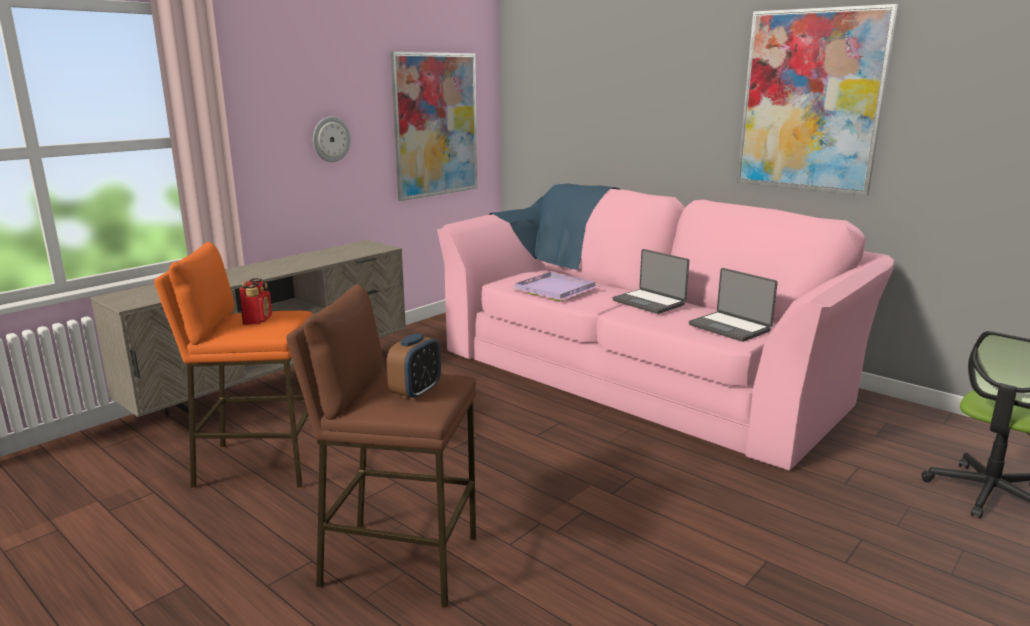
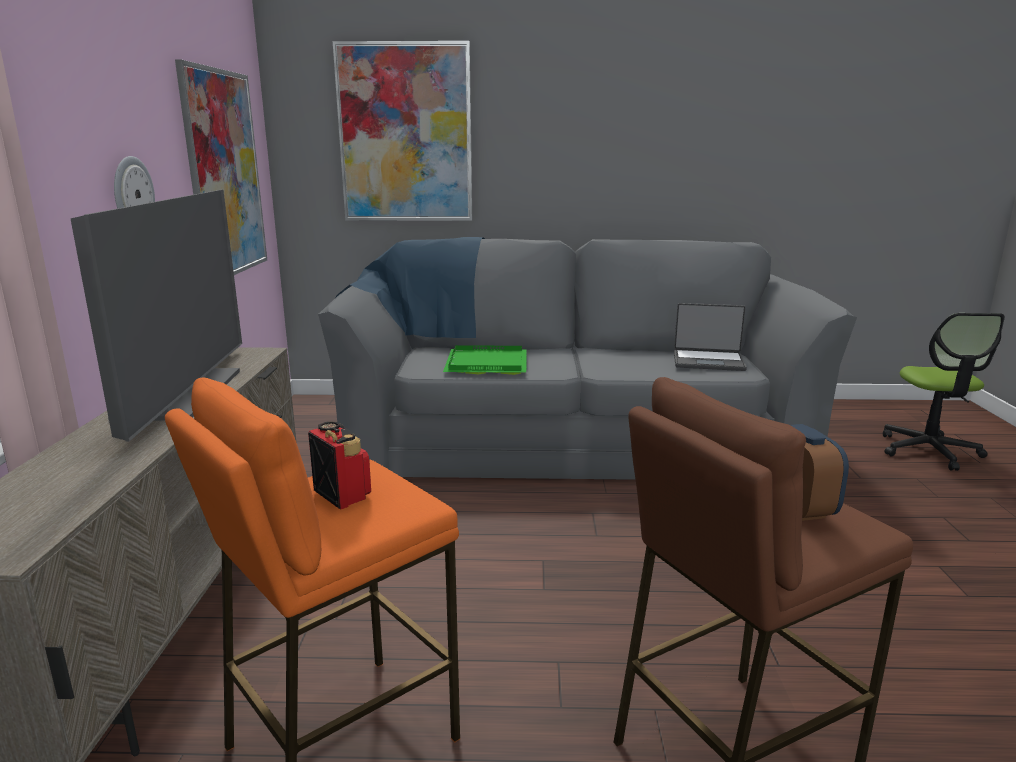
camera: 40 degrees left, 0 degrees up
(303, 261) = (182, 393): none -> television
(555, 289) = (485, 363): purple tray -> green tray
(640, 371) = (569, 435): pink sofa -> grey sofa
(649, 302) = (598, 355): laptop -> none
(810, 101) = (678, 132): picture -> picture (405, 134)

